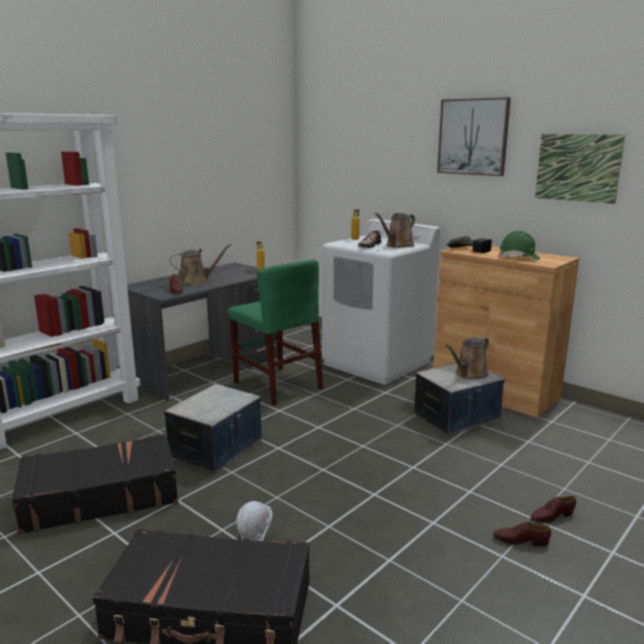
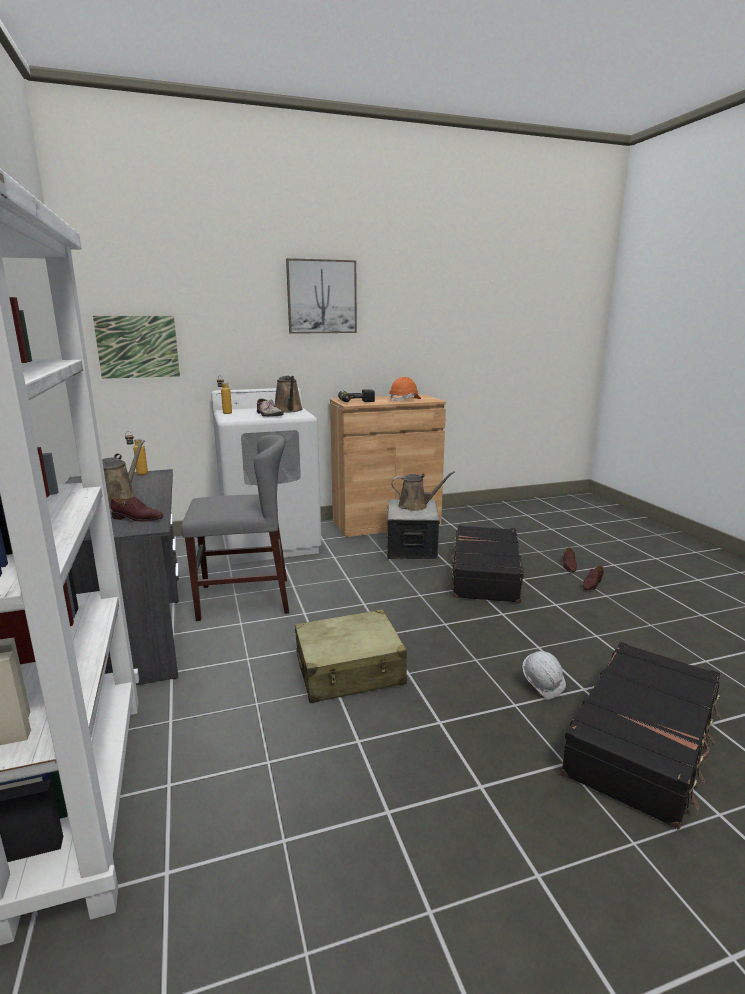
camera: 60 degrees left, 0 degrees up
(100, 496) = (386, 786): black suitcase -> black suitcase (484, 574)
(217, 449) = (350, 670): storage box -> beige suitcase
(277, 385) = (244, 599): green chair -> grey chair
(469, 374) = (416, 506): brown watering can -> brown watering can turned 75 degrees counterclockwise
(519, 258) = (405, 400): green hard hat -> orange hard hat
(577, 167) = (415, 322): picture -> picture (138, 347)

